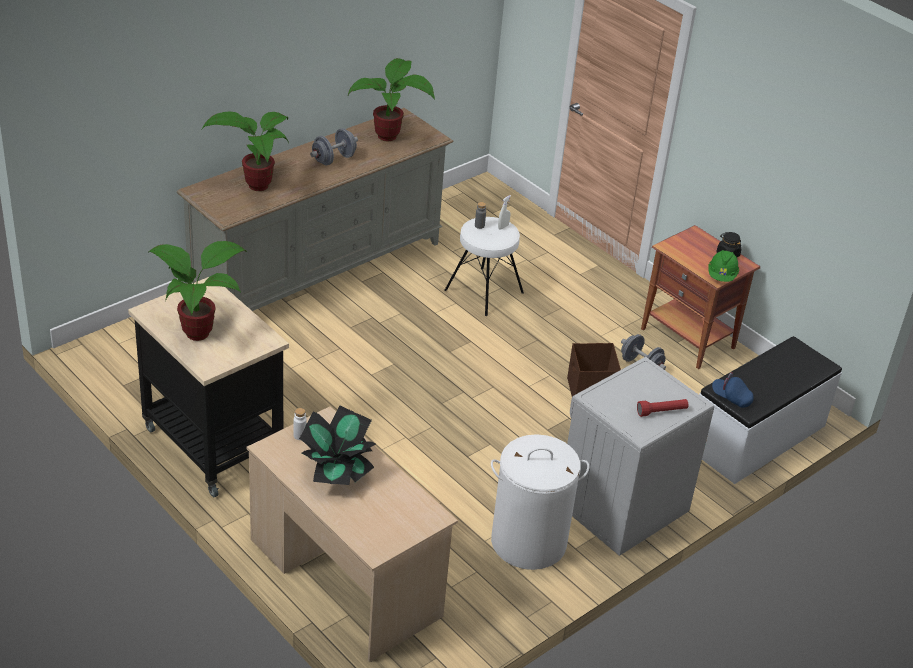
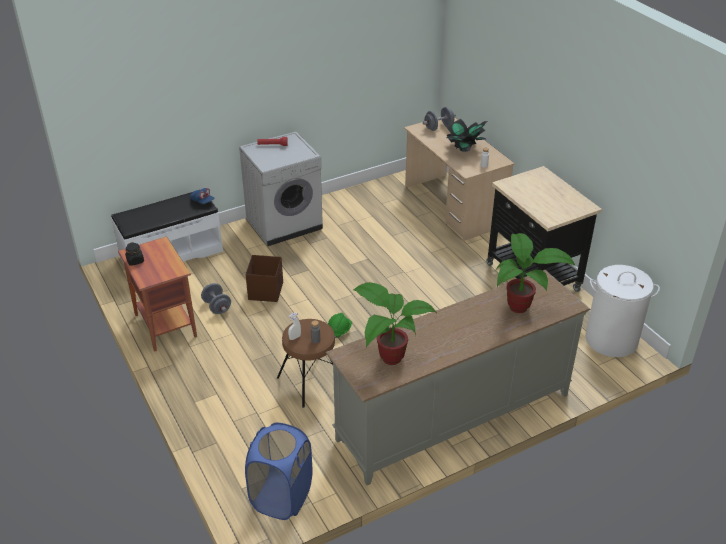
camera: 165 degrees left, 0 degrees up
(200, 331) = (550, 192): potted plant -> none
(334, 159) = (448, 332): grey dumbbell -> grey dumbbell (438, 127)
(471, 201) = (281, 497): none -> blue laundry basket
(484, 291) = (310, 382): white stool -> brown stool
(529, 542) = (347, 213): white laundry basket -> white laundry basket (611, 340)
(722, 276) = (155, 244): green hard hat -> green hard hat (339, 331)

